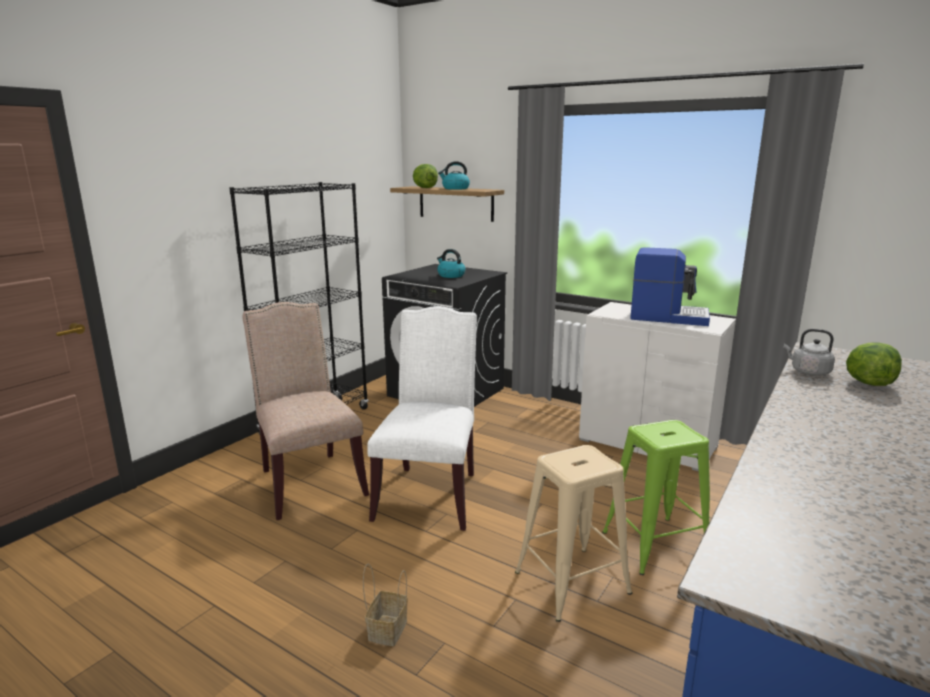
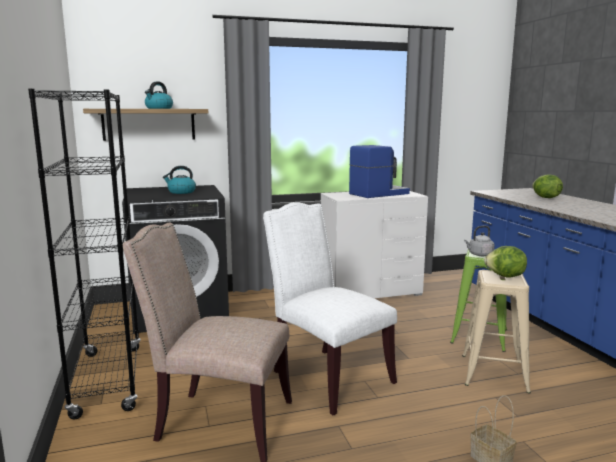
camera: 50 degrees left, 5 degrees down
(425, 188) = (123, 108): lettuce -> lettuce (505, 276)
(808, 372) = (519, 199): grey kettle -> grey kettle (479, 255)

